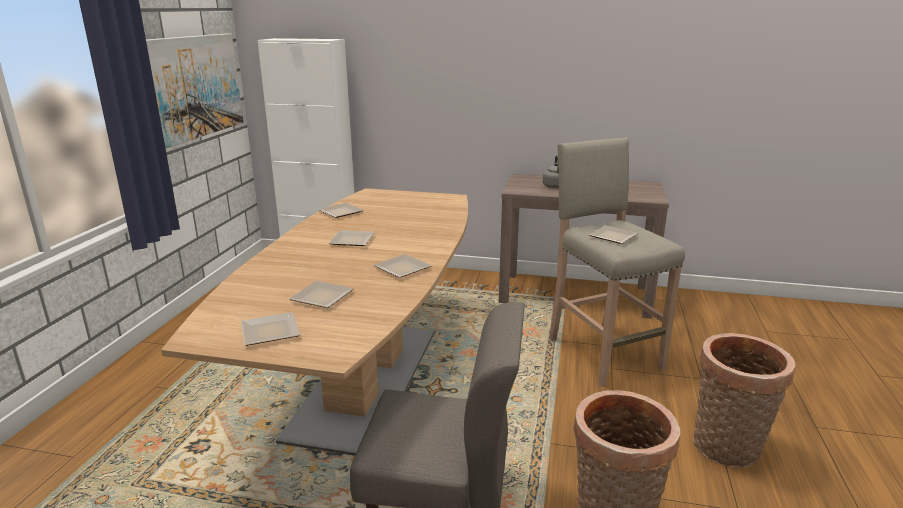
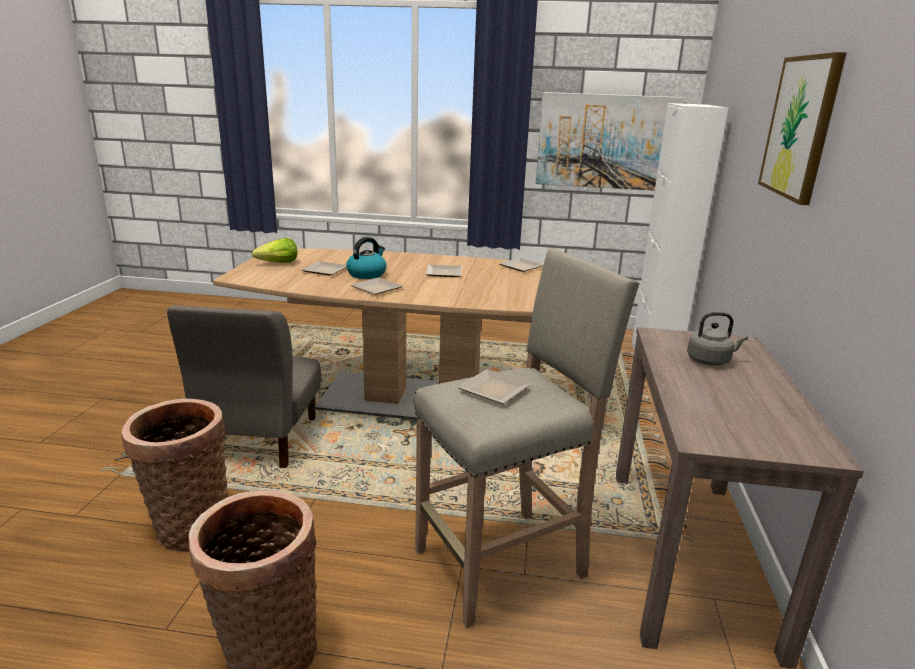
camera: 85 degrees right, 0 degrees up
(272, 331) = (278, 263): plate -> lettuce
(345, 274) = (367, 274): none -> kettle
(500, 46) = (800, 127): none -> picture

